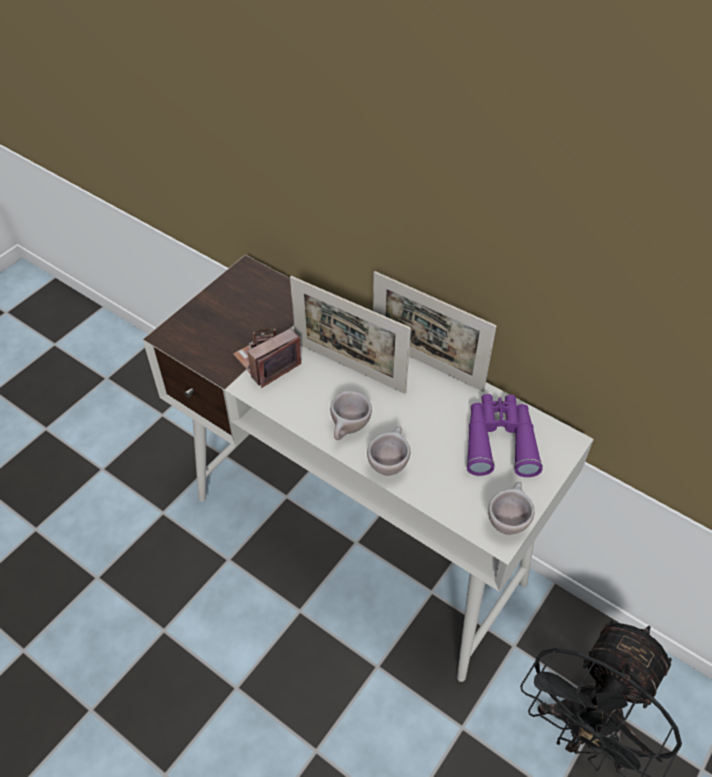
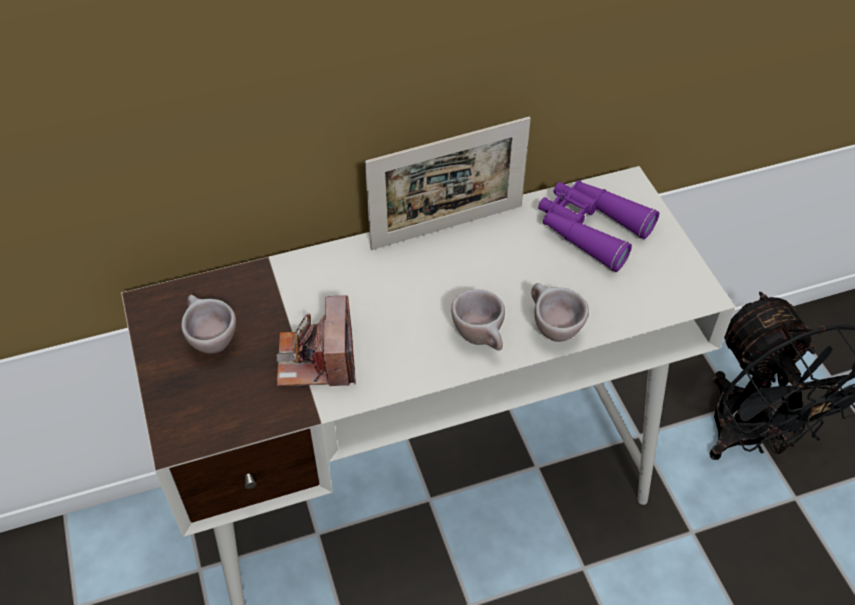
camera: 55 degrees left, 0 degrees up
(349, 367) = (394, 291): picture frame -> none
(507, 520) = (686, 277): beige cup -> beige cup (210, 340)

